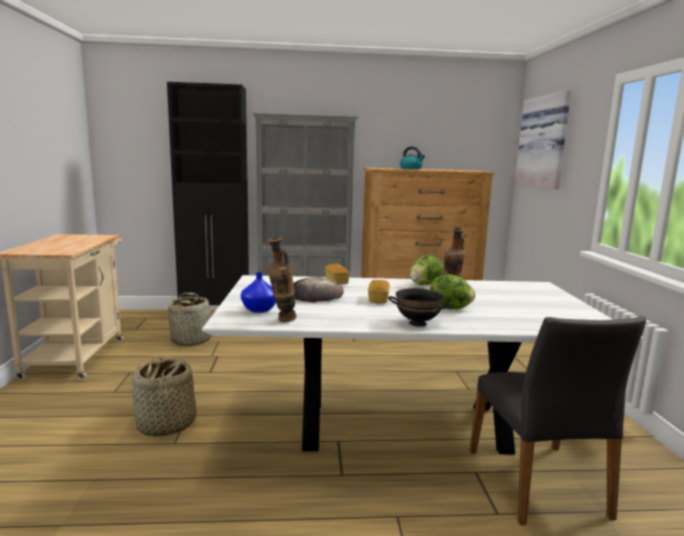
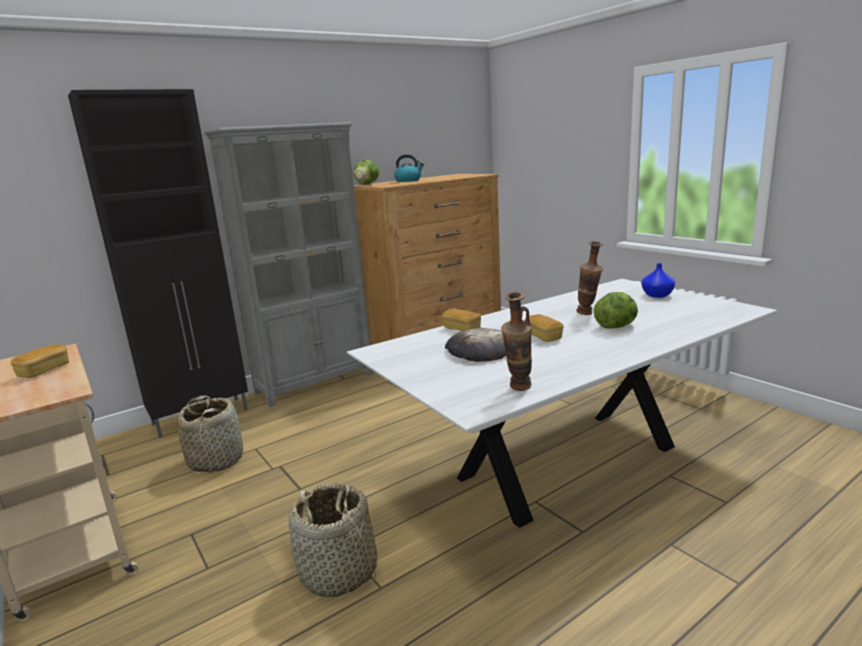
camera: 30 degrees left, 5 degrees up
(79, 242) = (44, 371): none -> bread
(259, 309) = (467, 385): blue vase -> blue vase (656, 295)
(417, 323) = (628, 350): black bowl -> none
(425, 284) = (543, 309): lettuce -> lettuce (366, 184)
(538, 483) = (717, 463): grey chair -> none
(545, 142) = (538, 136): picture -> none

